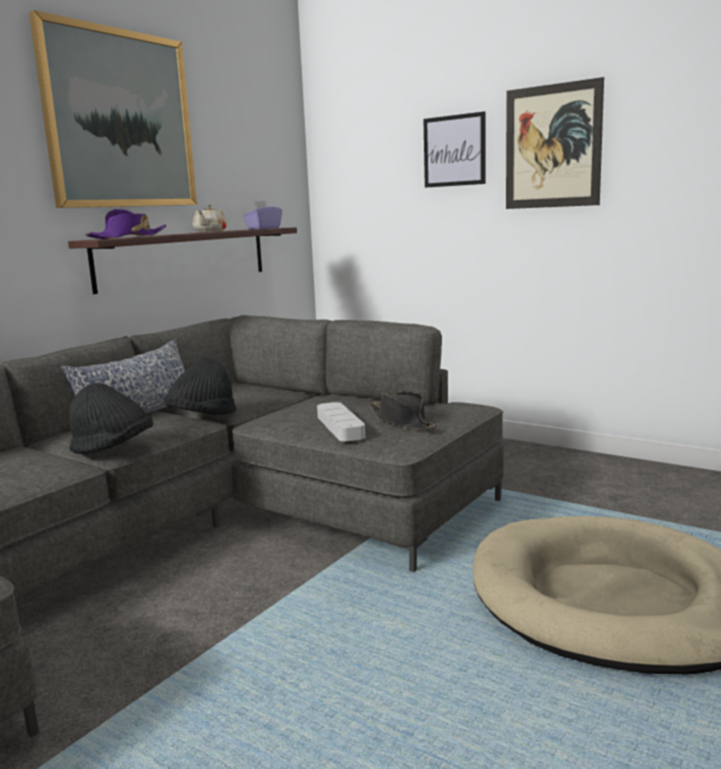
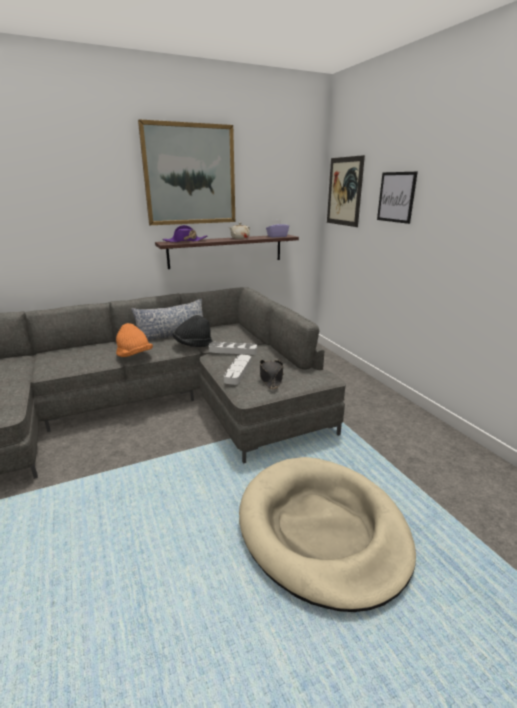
camera: 30 degrees right, 10 degrees up
(113, 449) = (134, 356): black hat -> orange hat
(286, 409) = (233, 351): none -> grey tray
(552, 146) = (453, 204): picture -> picture (344, 191)

